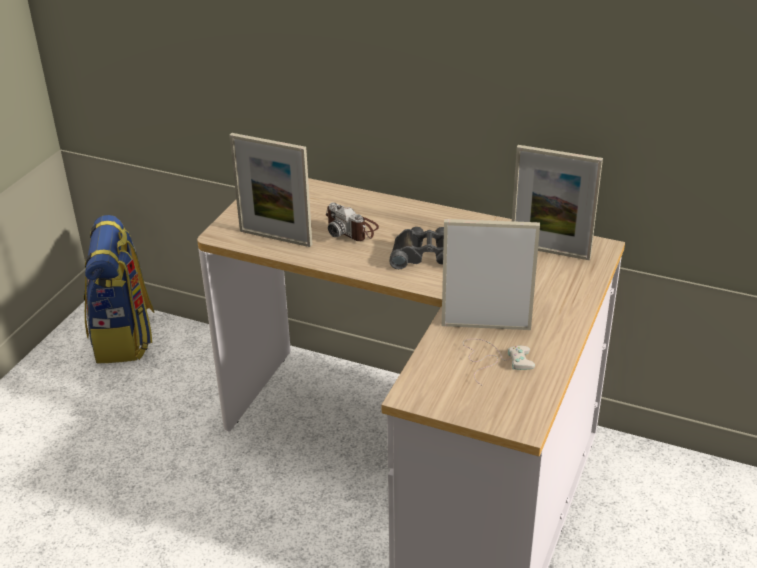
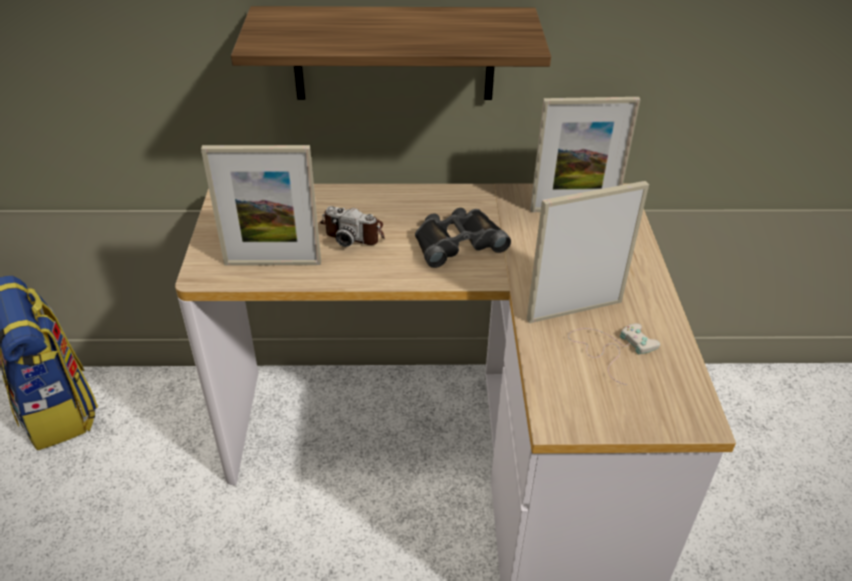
camera: 25 degrees left, 5 degrees up
(416, 87) = (394, 54): none -> shelf

